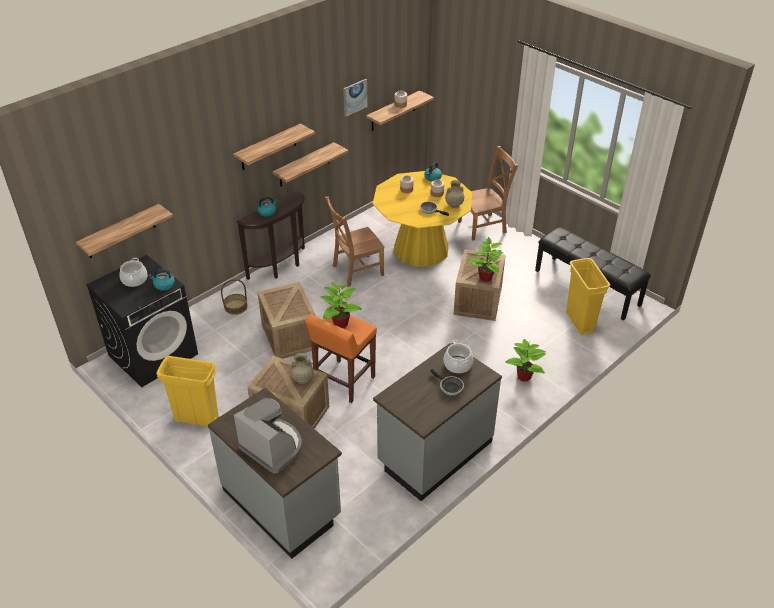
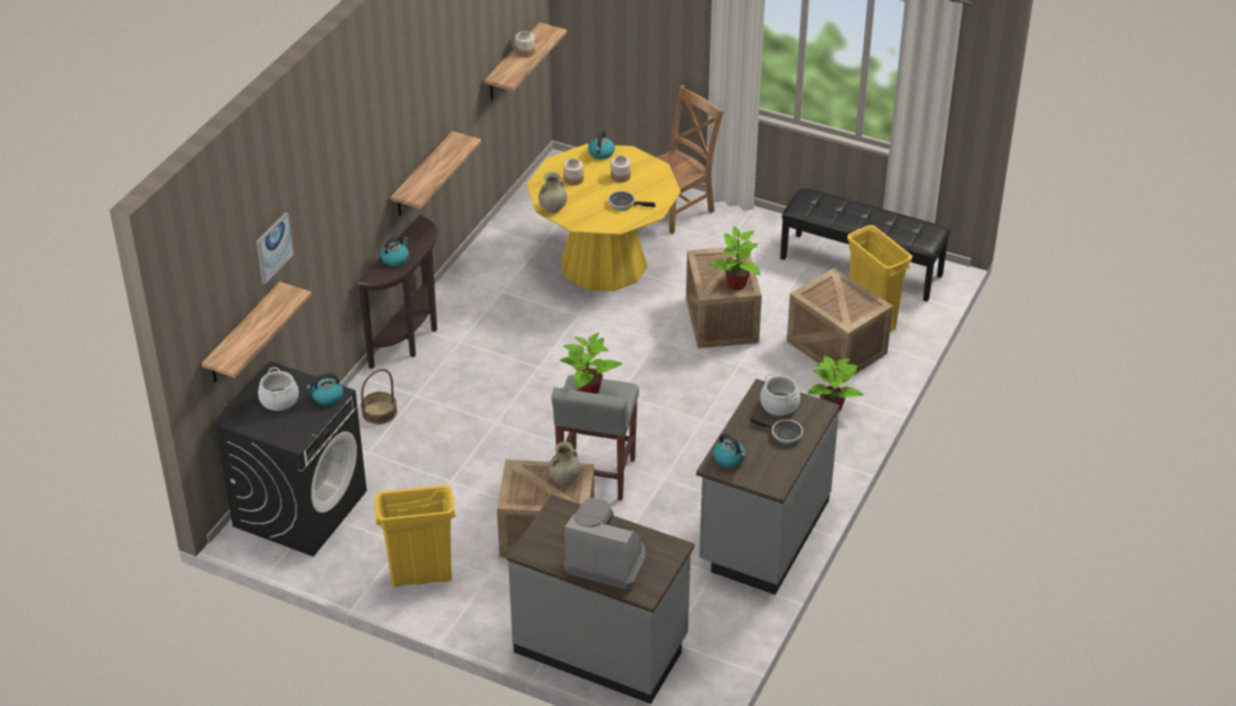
camera: 20 degrees left, 0 degrees up
(268, 147) = (386, 163): shelf -> none
(289, 336) = (482, 434): crate -> crate (835, 347)
(344, 381) = (596, 475): orange stool -> grey stool
(355, 97) = (471, 58): picture -> picture (273, 247)
(356, 271) = (526, 318): brown chair -> none
(401, 395) = (729, 459): none -> kettle
(454, 205) = (653, 189): beige vase -> beige vase (552, 208)

